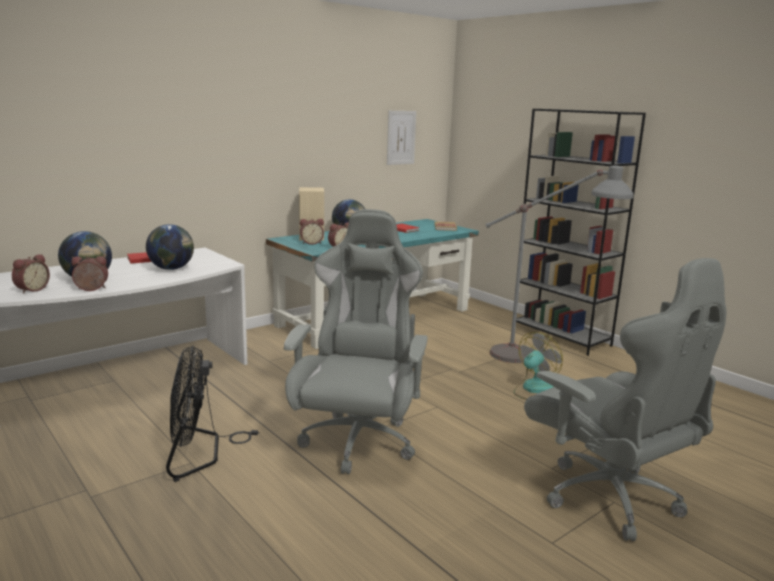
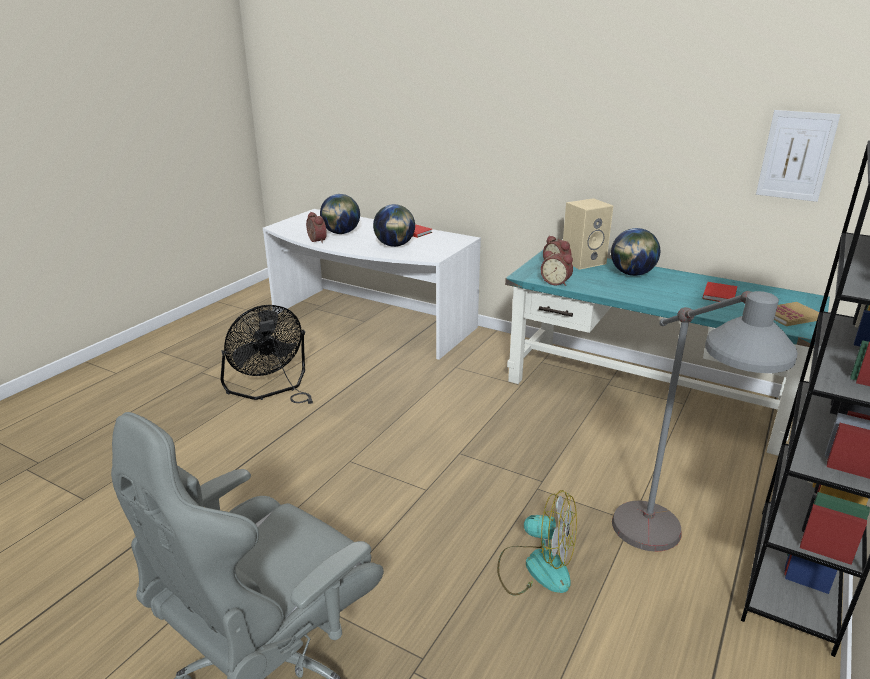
camera: 70 degrees right, 10 degrees up
(31, 289) = (302, 228): alarm clock -> none
(357, 447) = (311, 458): grey office chair -> none

